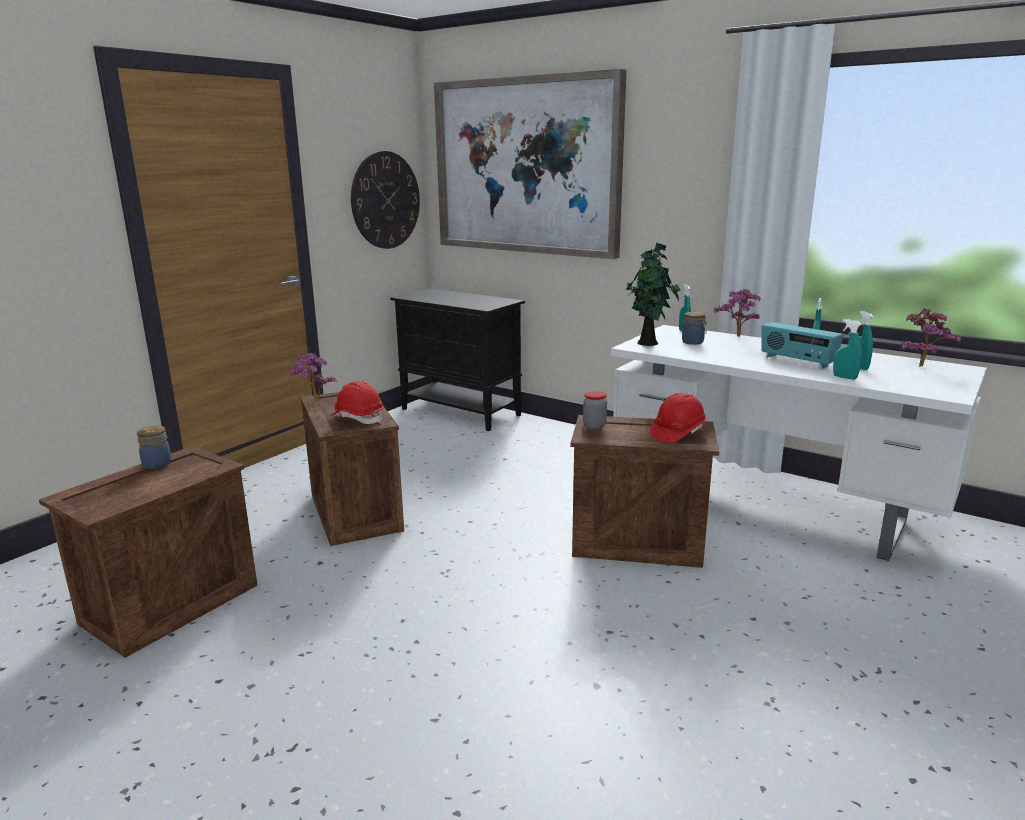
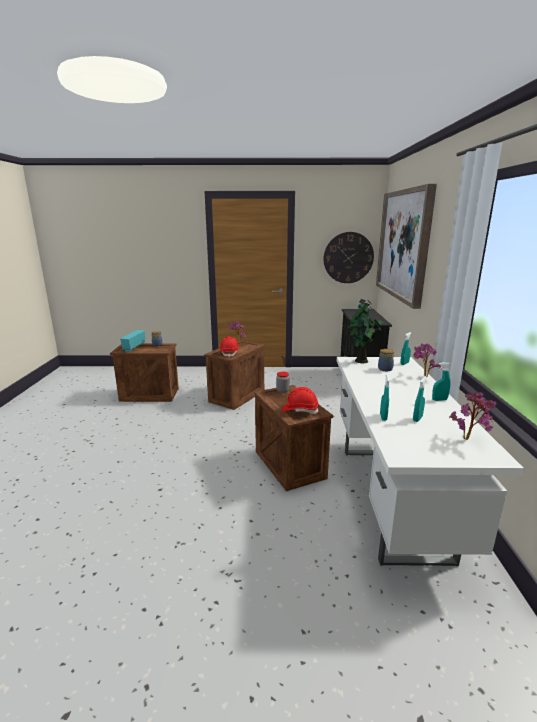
camera: 55 degrees right, 0 degrees up
(797, 361) = (396, 399): radio -> radio (134, 347)

